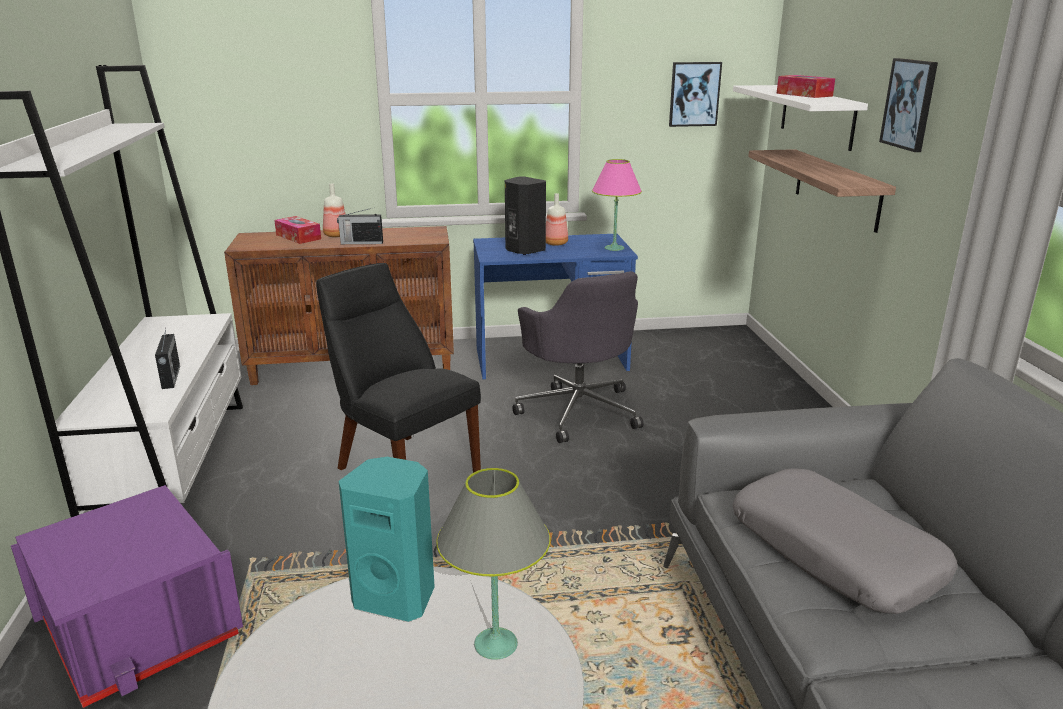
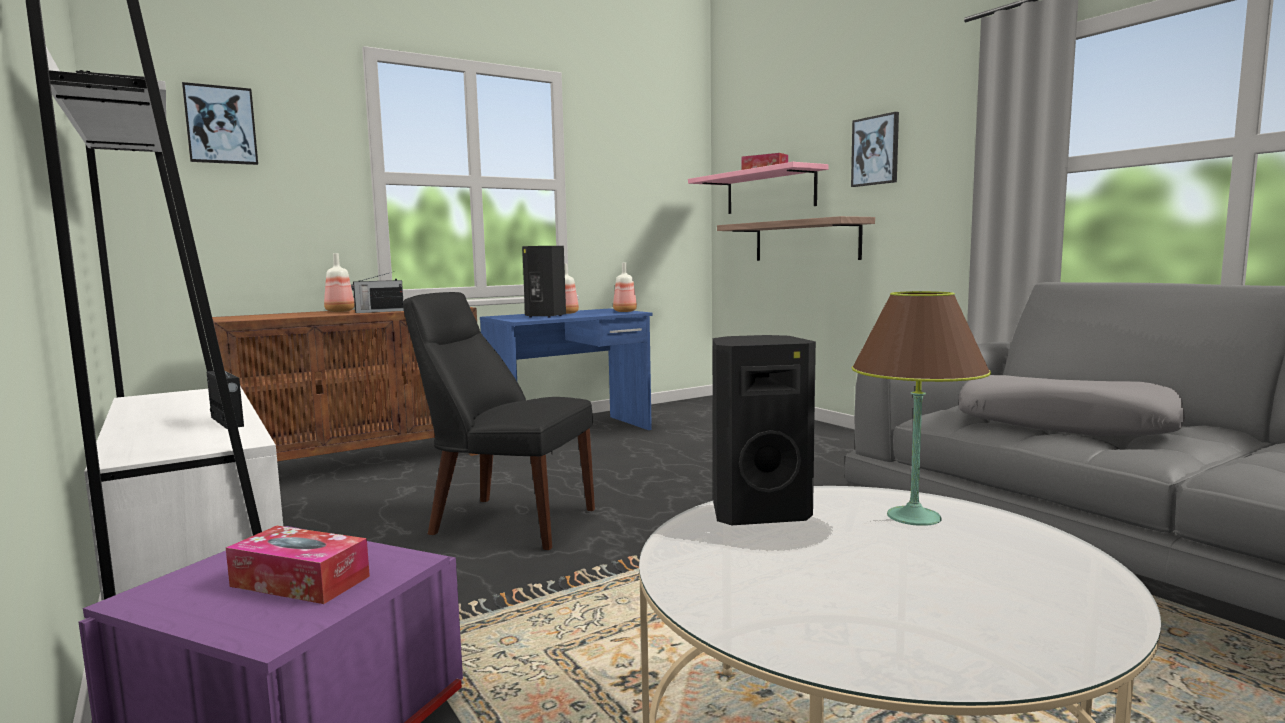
camera: 25 degrees left, 15 degrees down
(298, 237) = (295, 314): tissue box -> tissue box (300, 581)
(396, 597) = (758, 513): turquoise speaker -> black speaker
(495, 644) = (913, 517): grey table lamp -> brown table lamp
(578, 411) = (637, 457): grey office chair -> none
(614, 248) = (624, 311): pink table lamp -> bottle
(694, 94) = (655, 188): picture -> picture (221, 125)
(816, 116) = (770, 191): white shelf -> pink shelf

